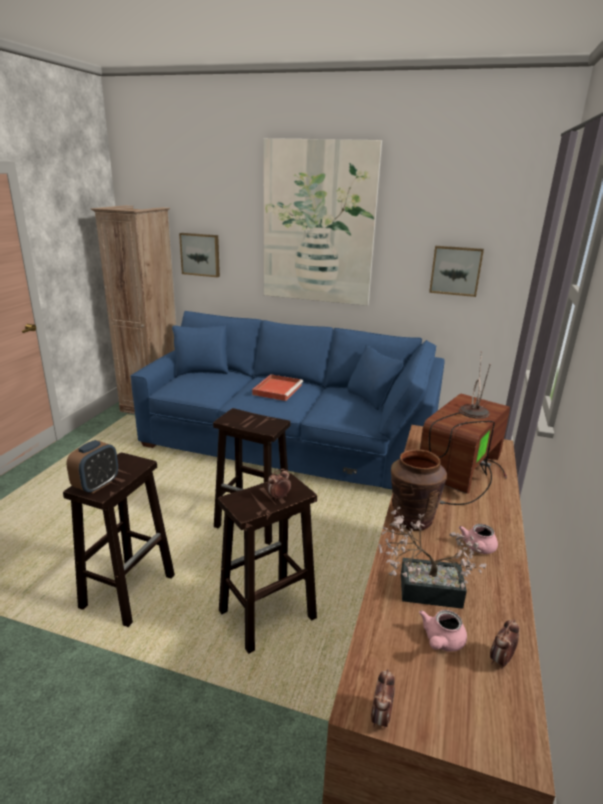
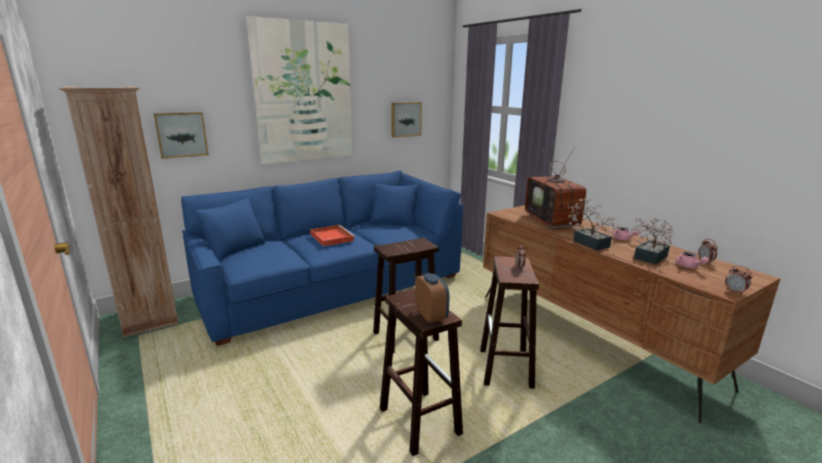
camera: 50 degrees left, 5 degrees down
(412, 520) = (588, 242): brown vase -> potted plant

